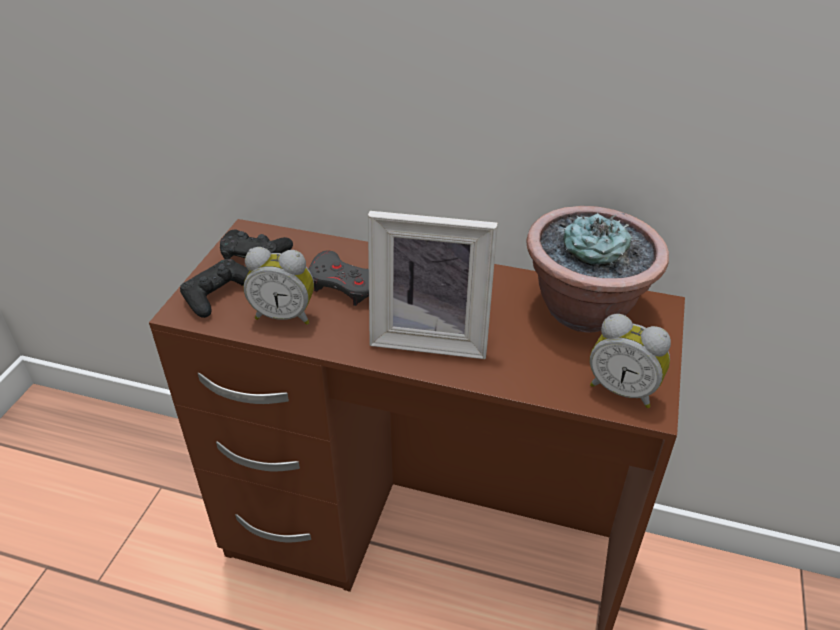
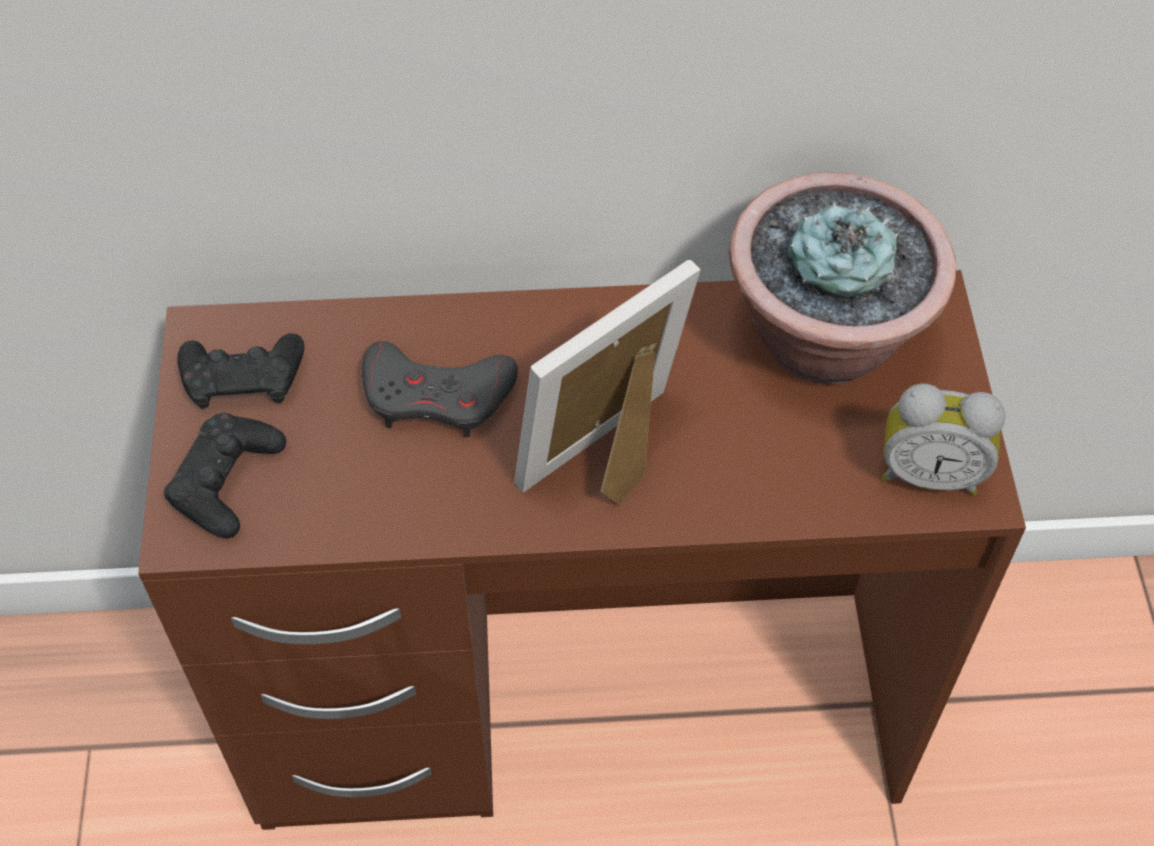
camera: 20 degrees left, 15 degrees up
(285, 315) = (361, 490): alarm clock -> none
(431, 336) = (613, 460): picture frame -> picture frame turned 150 degrees clockwise

